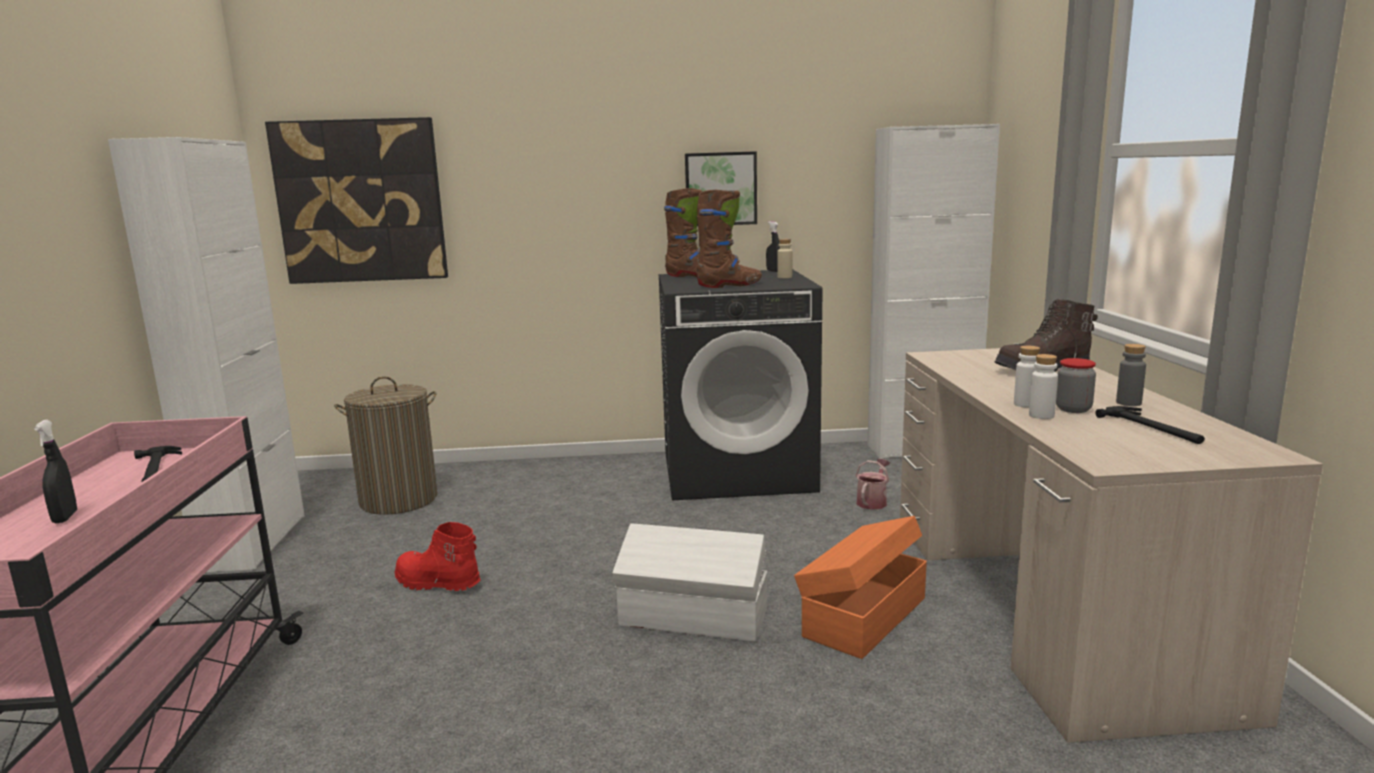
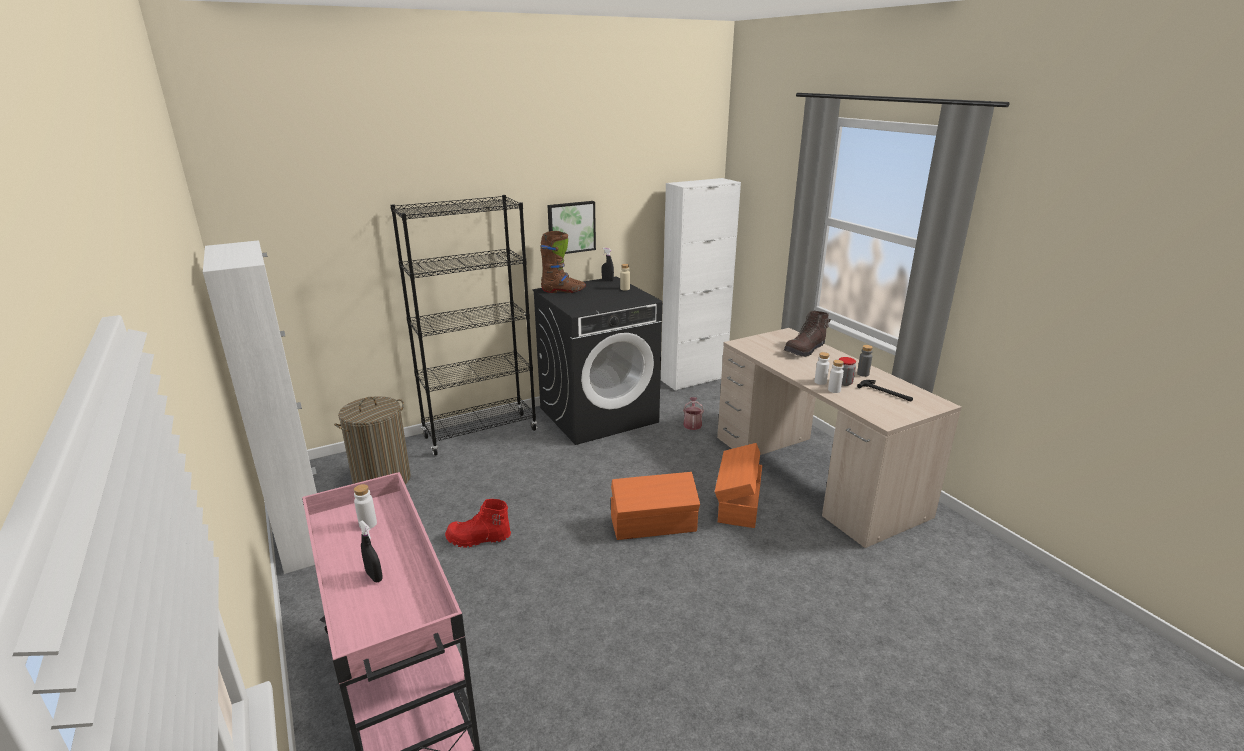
camera: 25 degrees left, 10 degrees up
(155, 468) = (368, 524): hammer -> white bottle
(361, 201) = (307, 258): picture -> none
(562, 470) = (480, 433): none -> black bookcase
(694, 618) = (654, 525): white storage box -> orange storage box
(730, 285) = (602, 303): brown boot -> none

